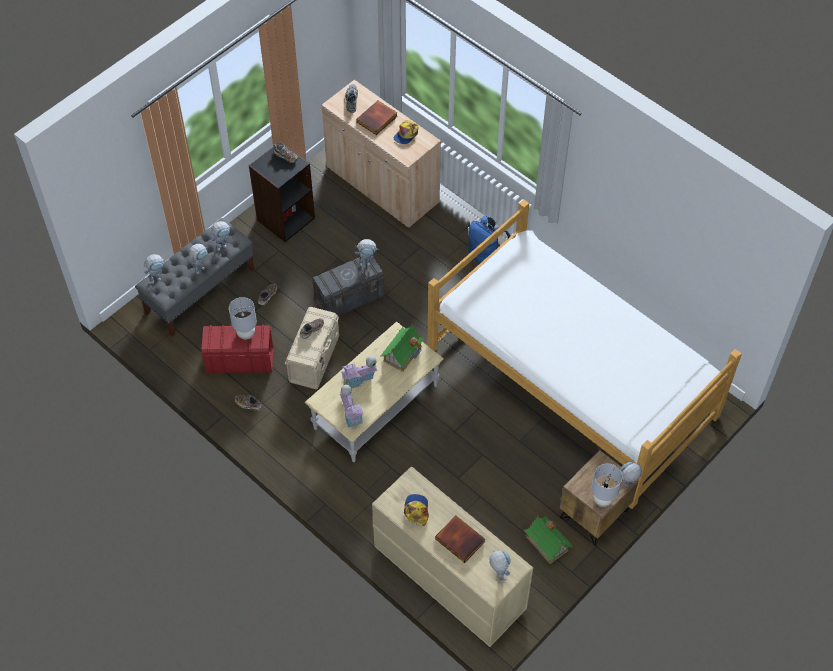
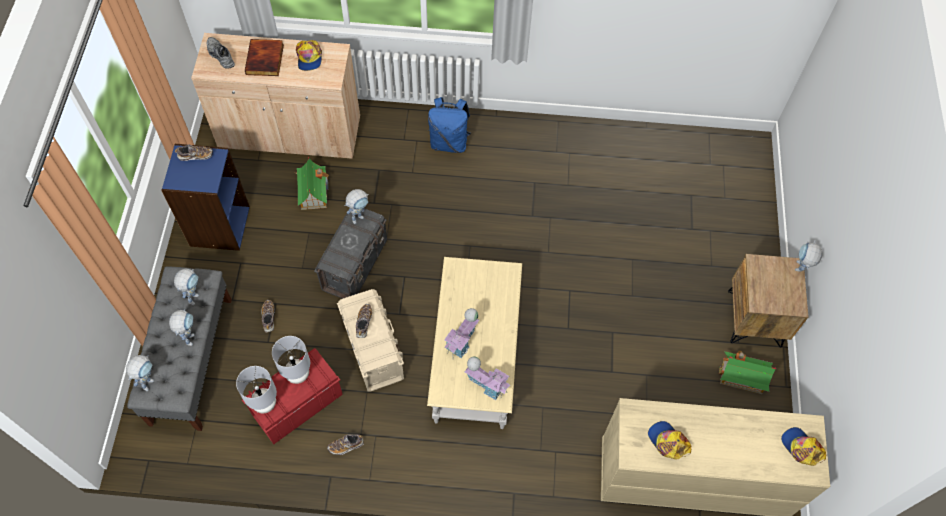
camera: 40 degrees left, 5 degrees up
(285, 218) = (219, 226): black bookcase -> blue bookcase
(402, 353) = (480, 285): toy house -> toy house (313, 192)
(461, 540) = (736, 439): book -> none
(498, 574) = (801, 448): toy robot -> cap
(571, 383) = (626, 209): bed -> none
(602, 499) = (792, 299): grey table lamp -> grey table lamp (264, 403)

